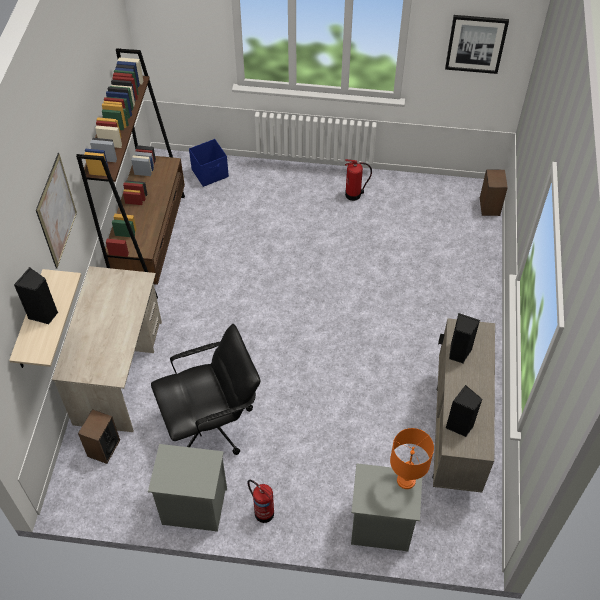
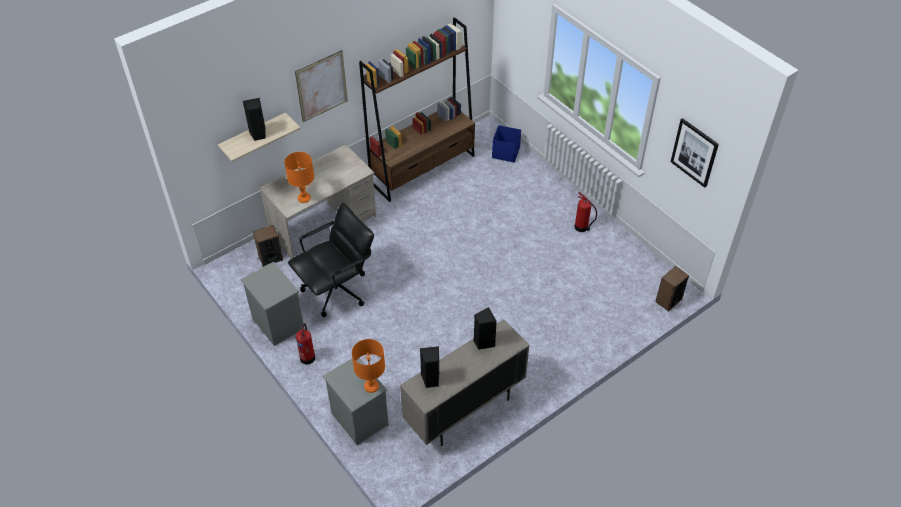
camera: 45 degrees right, 5 degrees down
(116, 353) = (304, 198): none -> orange table lamp
(212, 424) = (337, 290): black office chair -> black office chair turned 60 degrees counterclockwise

